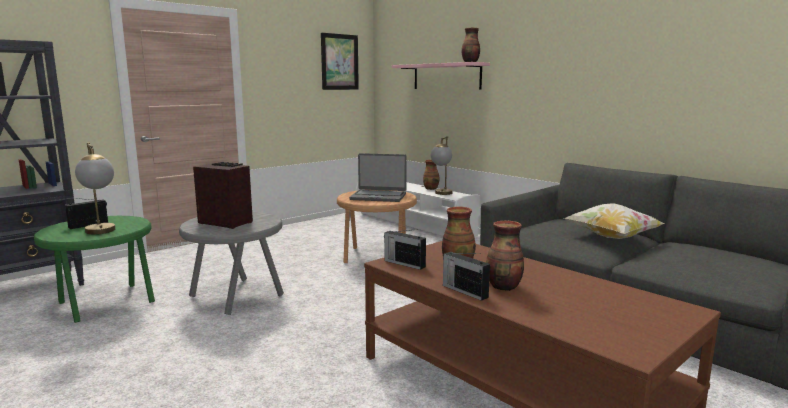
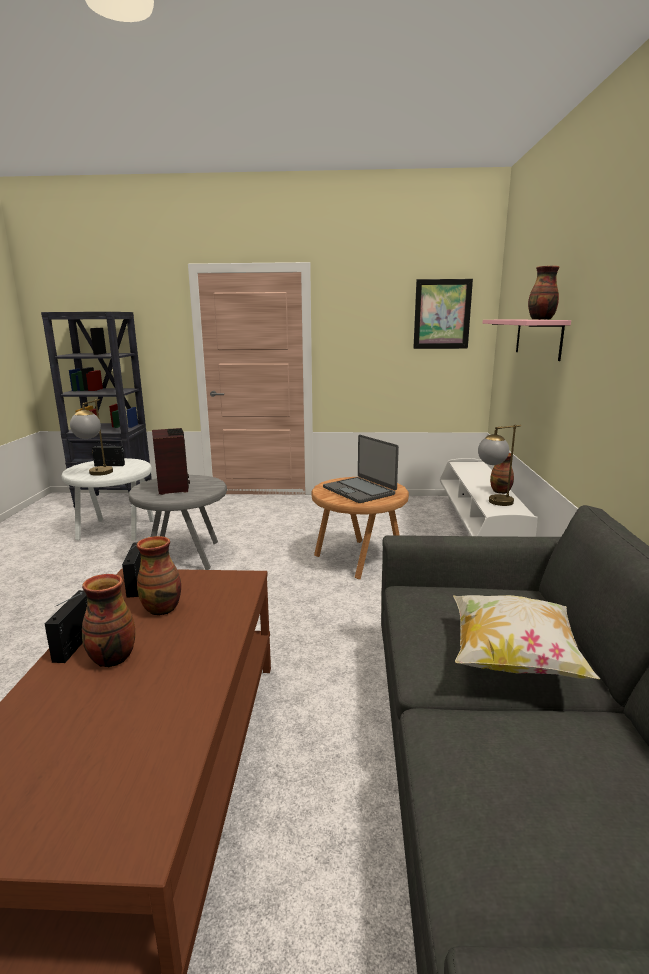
camera: 45 degrees right, 5 degrees up
(104, 303) = (115, 530): green side table -> white side table

